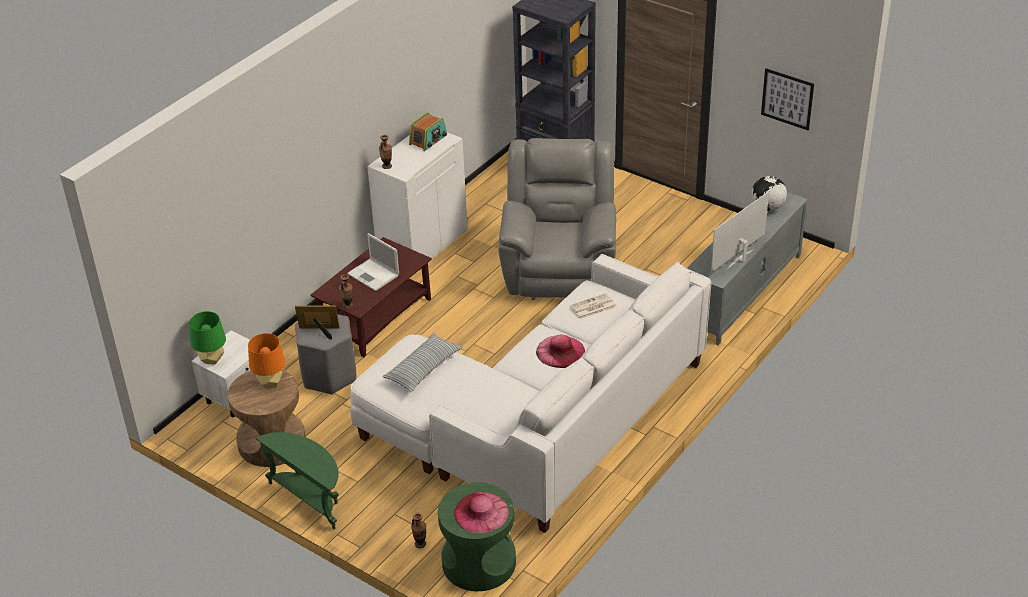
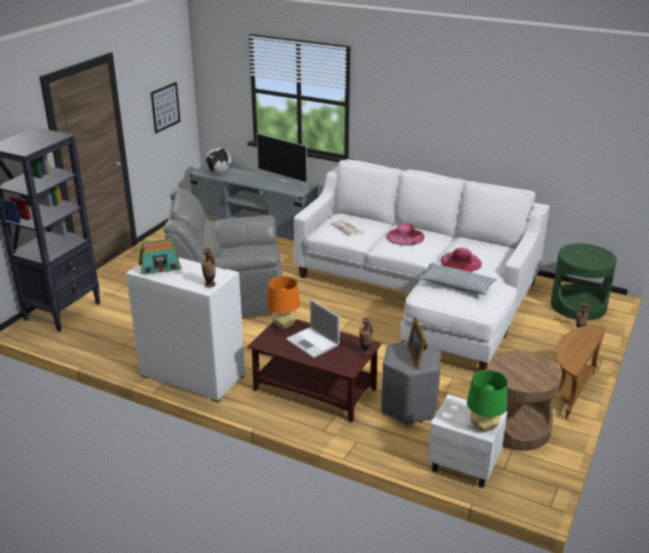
camera: 100 degrees left, 10 degrees down
(270, 382) = (511, 367): orange table lamp -> orange table lamp (284, 324)
(310, 499) = (570, 392): green side table -> brown side table
(374, 275) = (313, 343): laptop -> laptop turned 105 degrees clockwise
(428, 140) = (160, 267): radio -> radio turned 135 degrees clockwise
(481, 512) = (588, 253): pink hat -> pink hat (461, 262)

